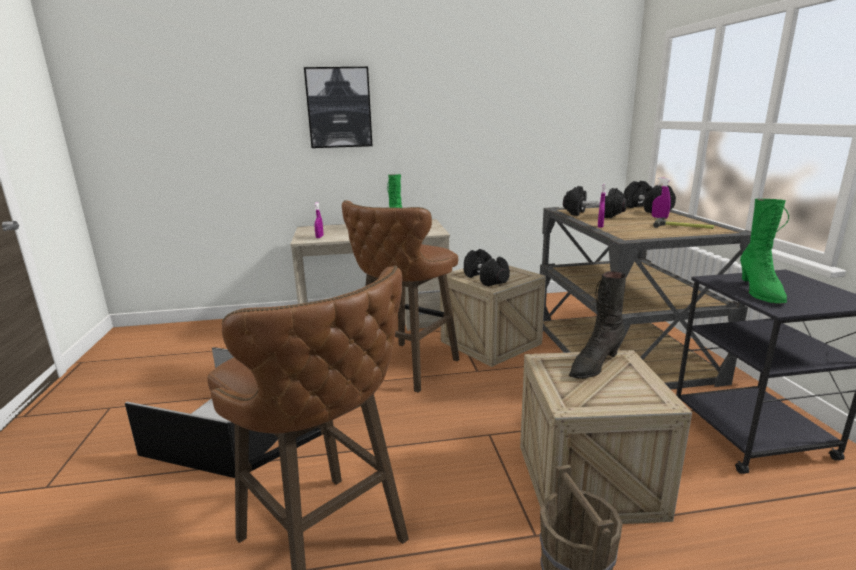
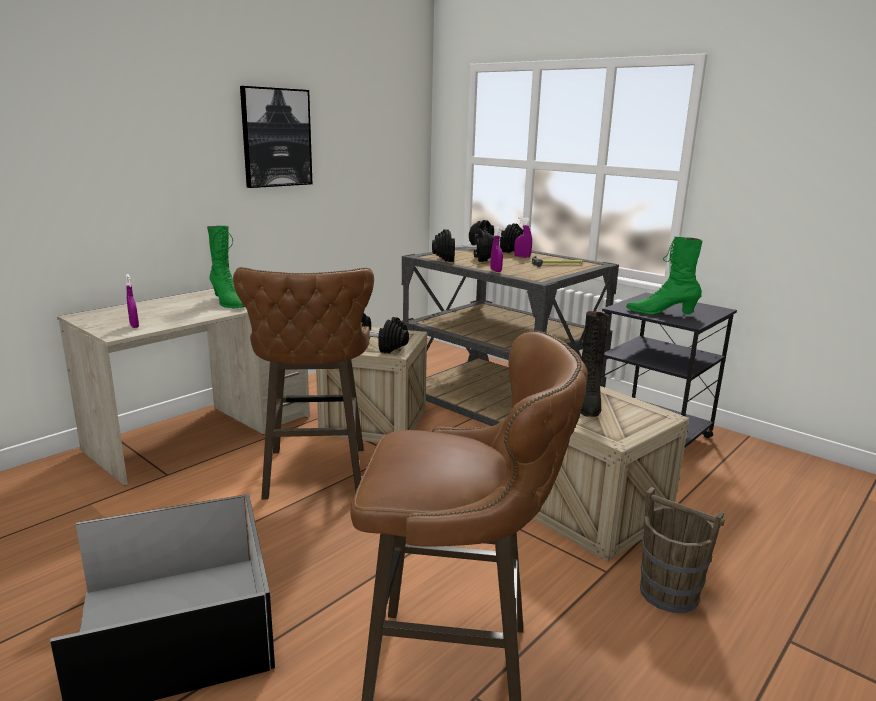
camera: 40 degrees left, 0 degrees up
(339, 108) = (111, 131): picture -> picture (276, 137)
(759, 292) = (661, 313): green boot -> green boot turned 135 degrees clockwise

